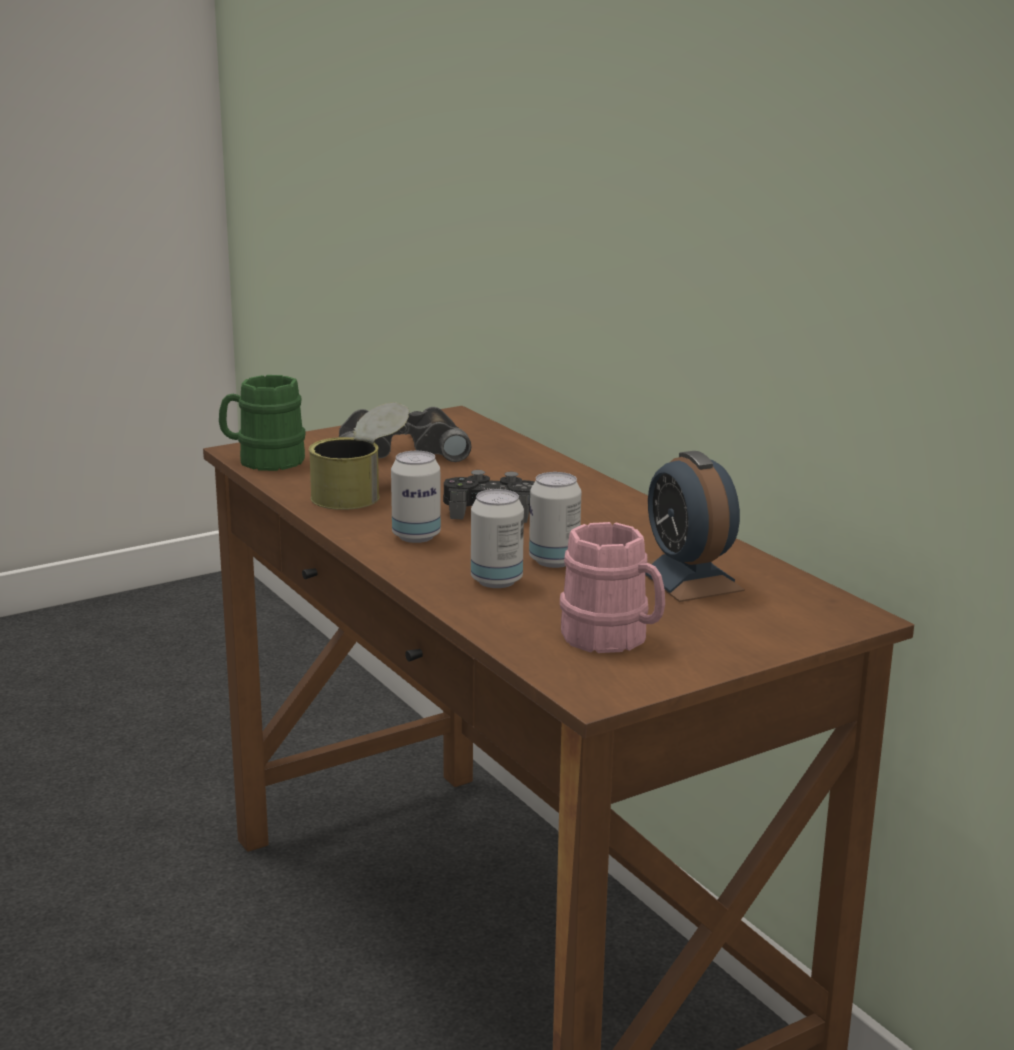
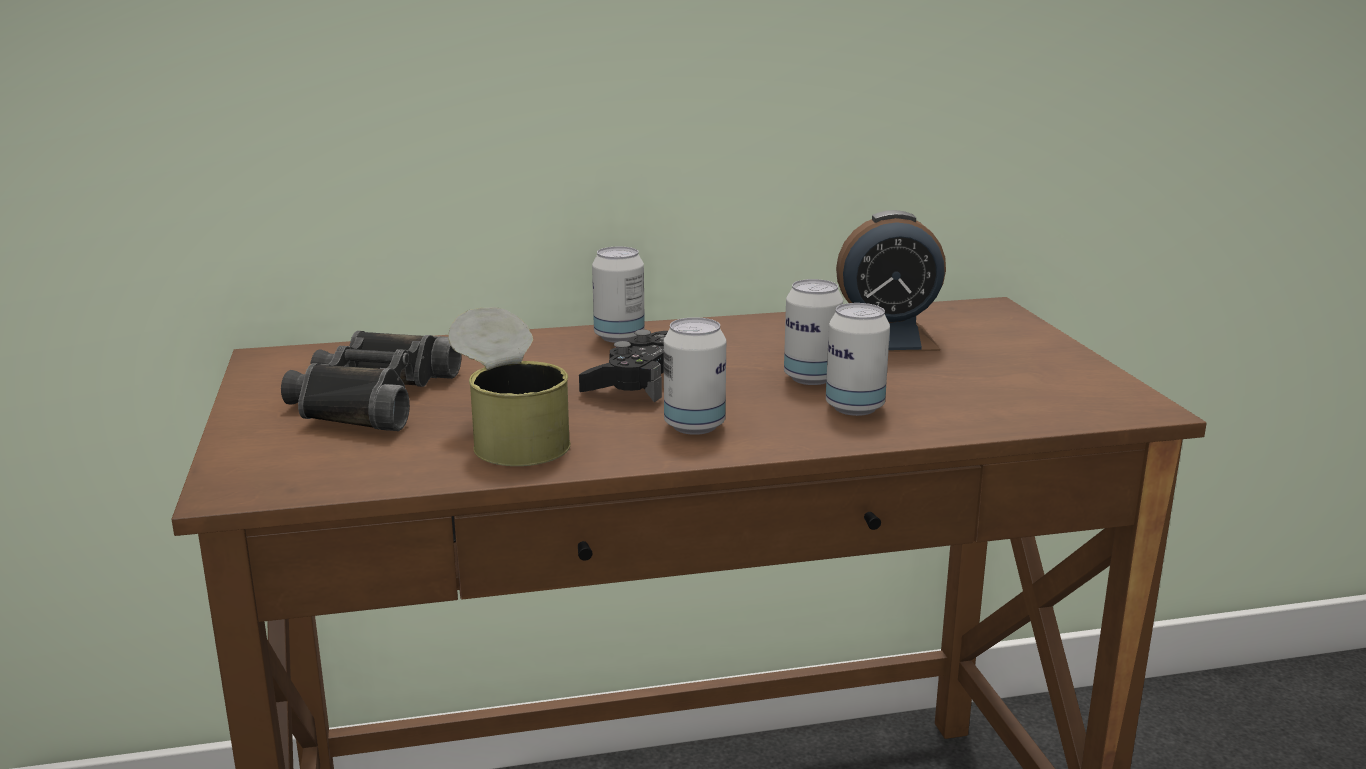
camera: 70 degrees left, 0 degrees up
(263, 460) = (303, 479): green mug -> none
(591, 491) = (619, 337): none -> can
(613, 639) = (1023, 385): pink mug -> none

